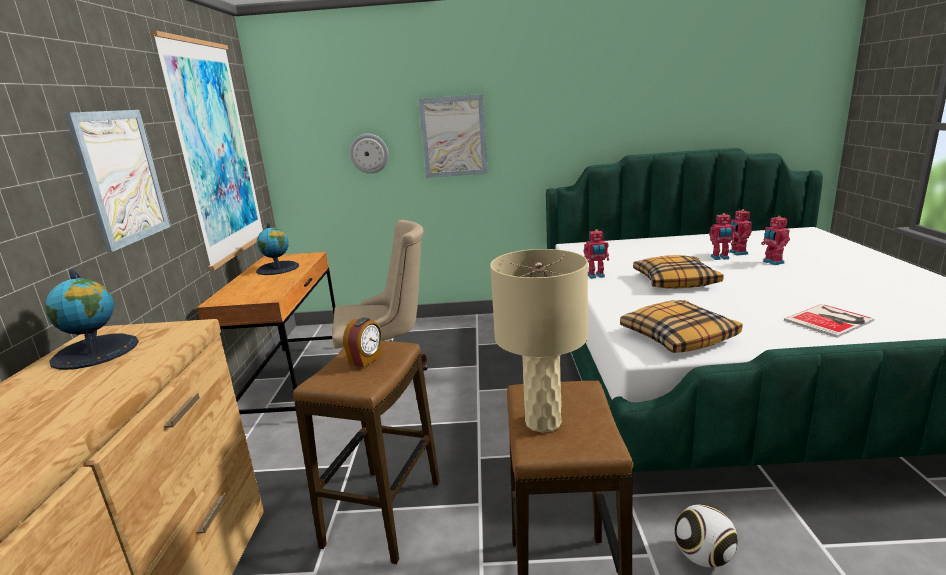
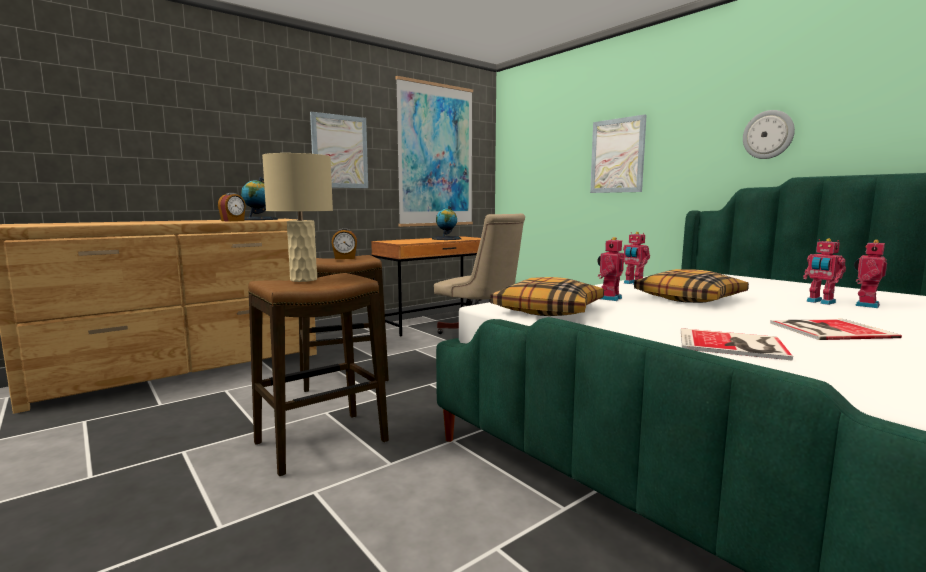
camera: 50 degrees right, 10 degrees down
(110, 377) = (233, 221): none -> alarm clock
(369, 153) = (555, 170): wall clock -> wall clock (768, 134)
(703, 557) = (410, 486): football -> none
(772, 262) = (881, 317): toy robot -> toy robot (609, 298)
(800, 285) = (827, 329): none -> book

